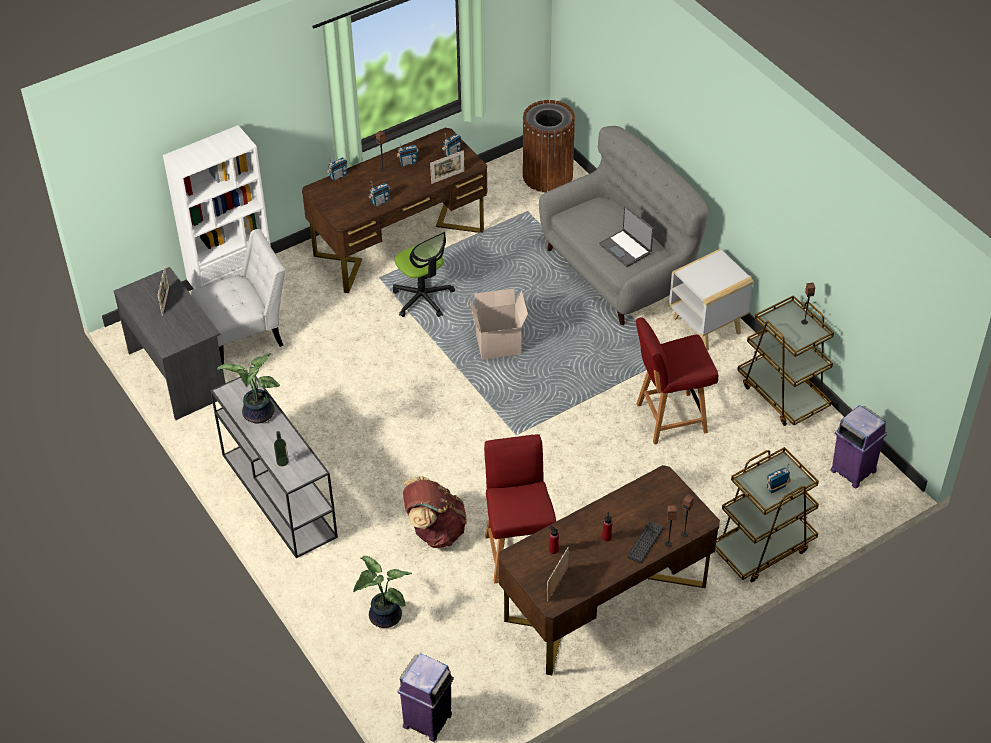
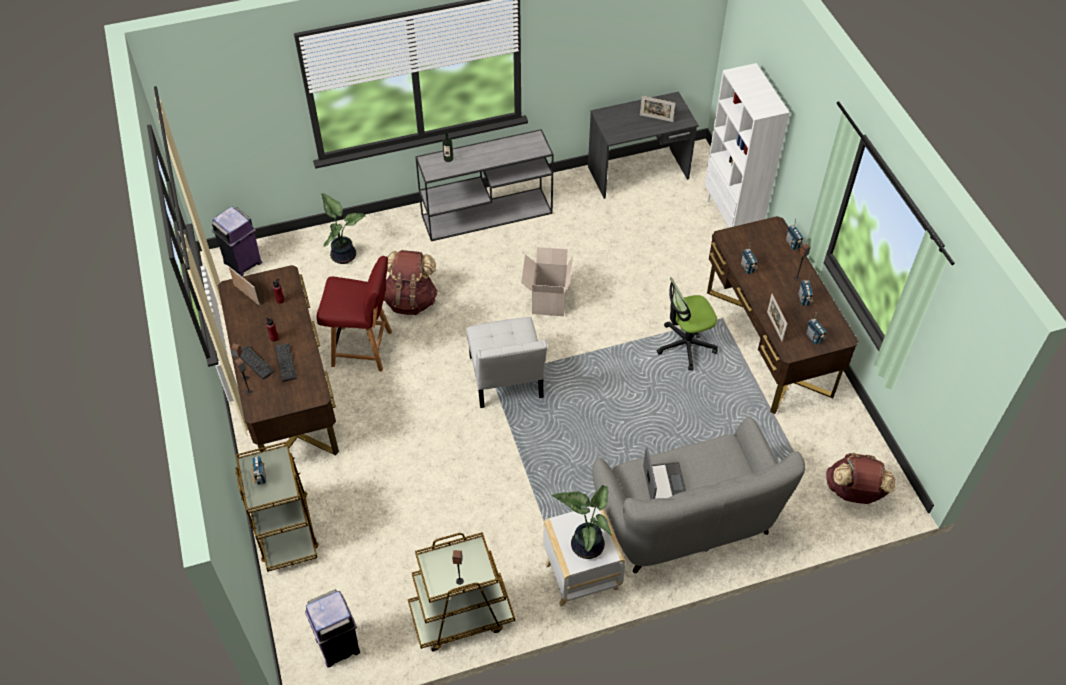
camera: 105 degrees right, 5 degrees up
(245, 334) = (672, 218): white chair -> white chair (506, 381)
(257, 414) = (504, 151): potted plant -> potted plant (586, 544)
(498, 346) = (605, 388): cardboard box -> cardboard box (548, 300)
(548, 176) = (854, 492): brown trash can -> brown backpack
(626, 248) = (664, 485): laptop -> laptop turned 105 degrees clockwise
(634, 516) = (285, 362): none -> keyboard
(669, 418) = (467, 502): red chair -> none

